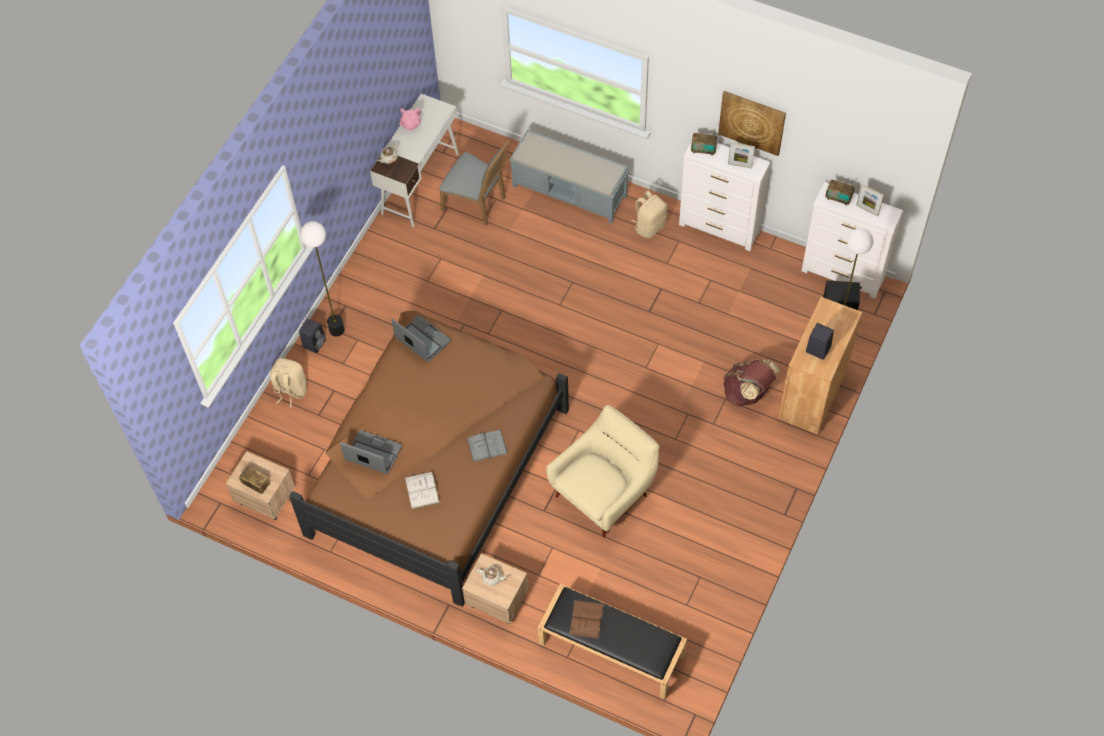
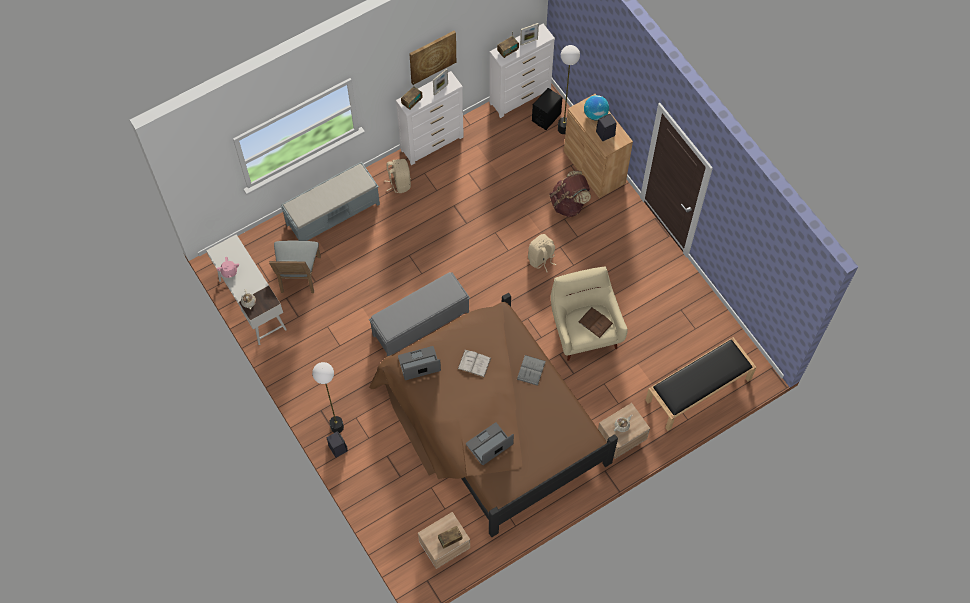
camera: 60 degrees left, 5 degrees up
(290, 390) = (366, 485): beige backpack -> beige backpack (541, 259)
(422, 490) = (539, 429): white book -> white book (474, 363)
(477, 203) = (298, 277): grey chair -> grey chair turned 120 degrees clockwise
(500, 337) = (420, 324): none -> grey bench
(586, 619) = (686, 386): brown book -> brown book (595, 322)
(835, 327) = (595, 114): none -> globe

